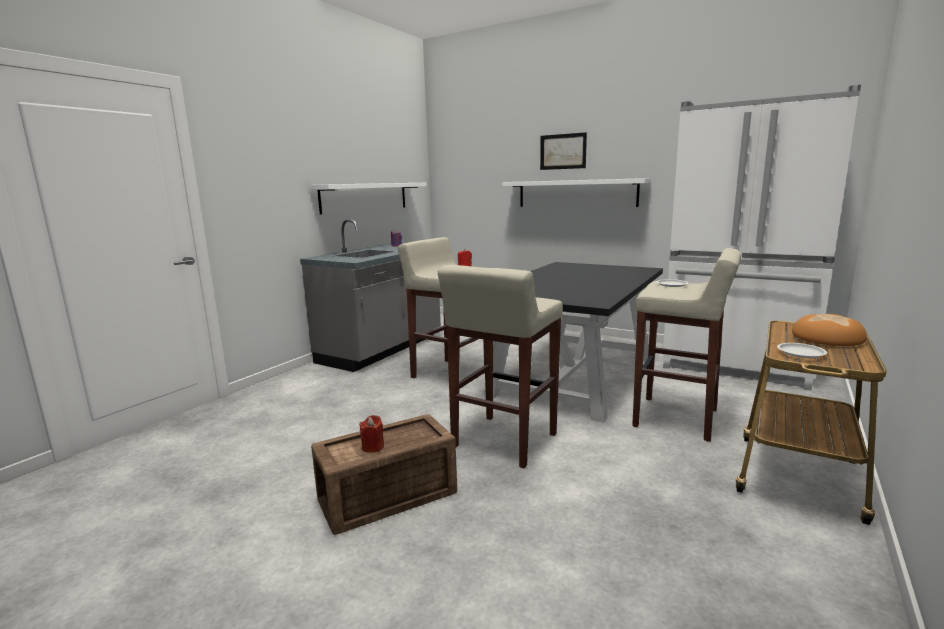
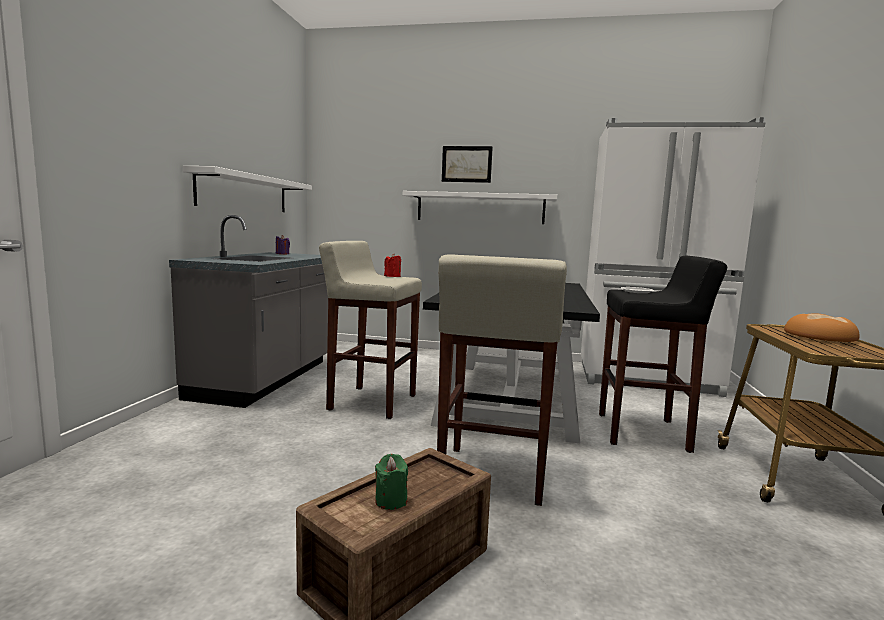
camera: 20 degrees left, 5 degrees down
(373, 447) = (391, 501): red candle -> green candle
(677, 418) = (644, 432): beige stool -> black stool
(801, 353) = (829, 348): white plate -> none

